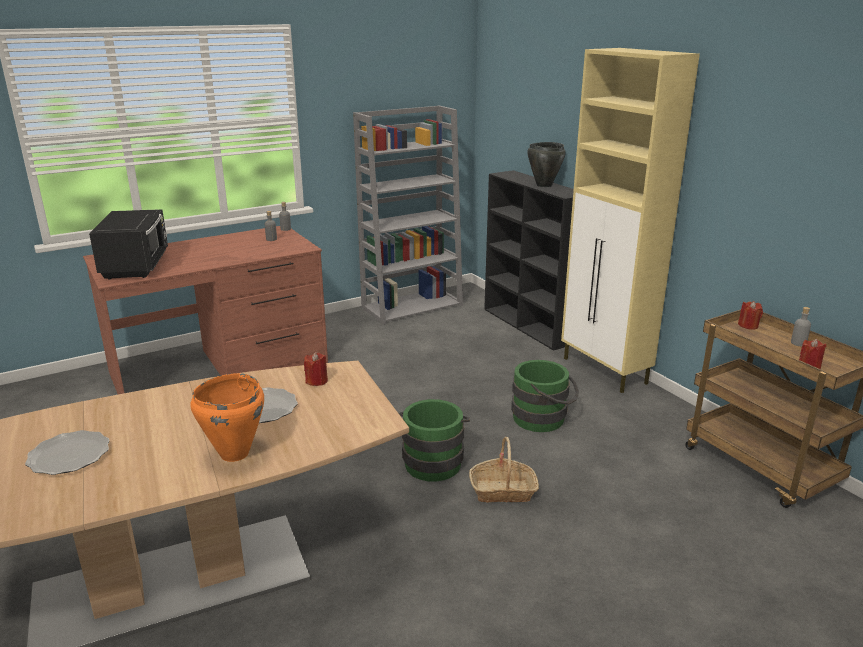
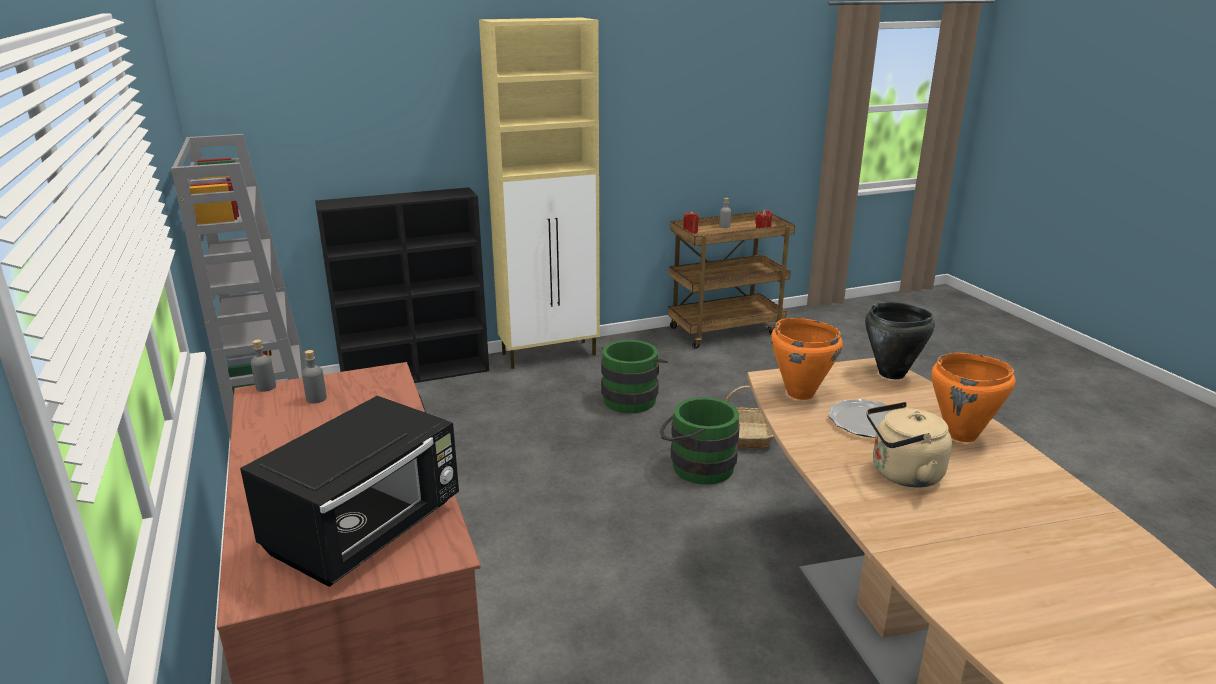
camera: 80 degrees left, 0 degrees up
(69, 455) = (1010, 540): plate -> none
(137, 266) = (367, 530): black microwave -> black microwave turned 120 degrees clockwise
(175, 418) = (902, 474): none -> beige kettle
(317, 381) = (800, 393): red candle -> orange cooking pot
(543, 185) = (411, 196): black cooking pot -> black cooking pot (891, 374)

